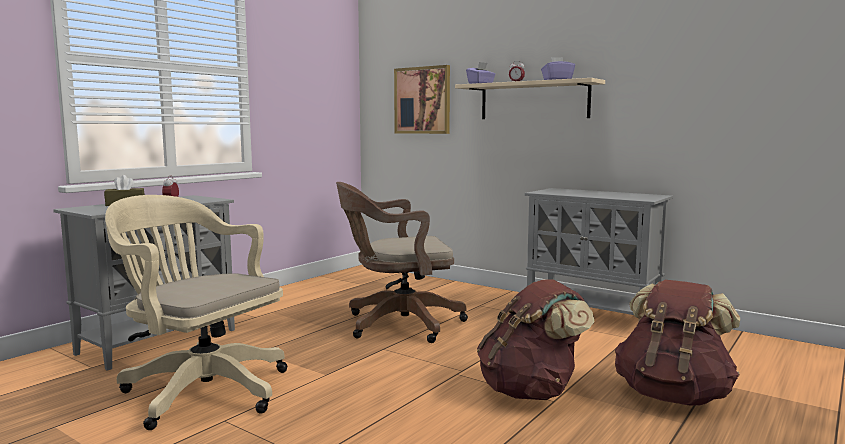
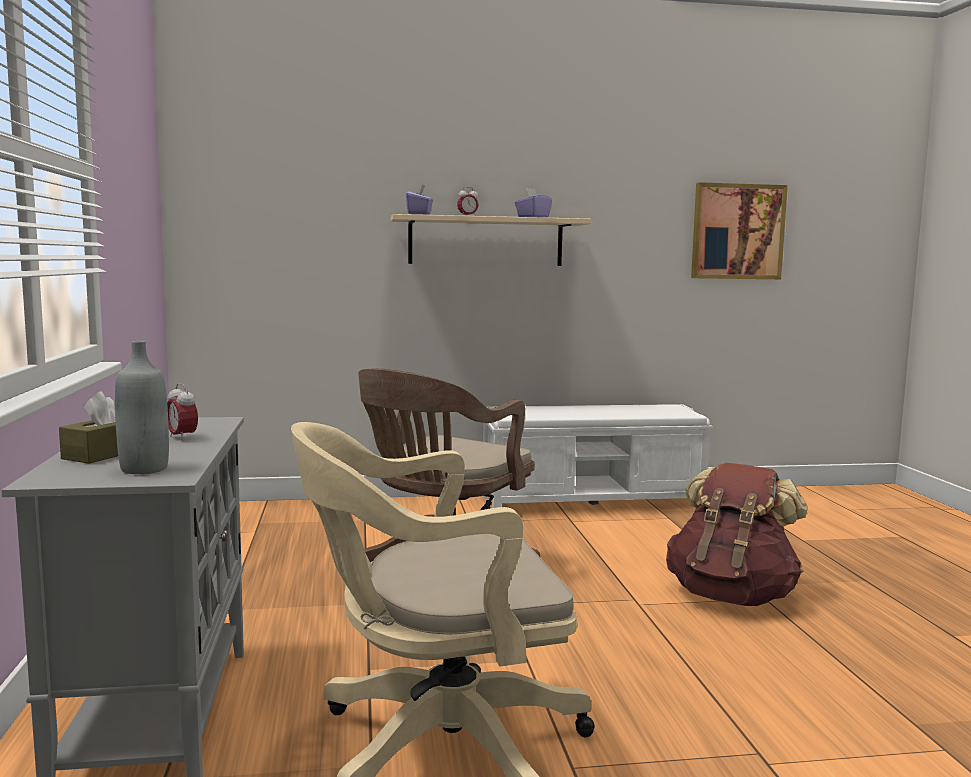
camera: 45 degrees left, 0 degrees up
(106, 209) = (144, 469): none -> grey bottle
(422, 100) = (300, 232): picture -> picture (737, 231)
(593, 315) = (592, 503): grey cabinet -> white bench
(673, 395) = (812, 560): brown backpack -> none

